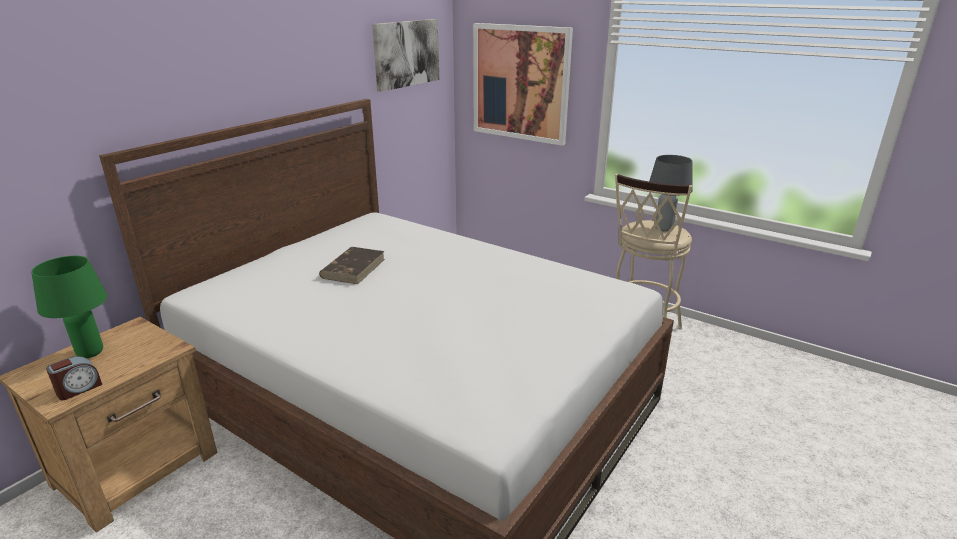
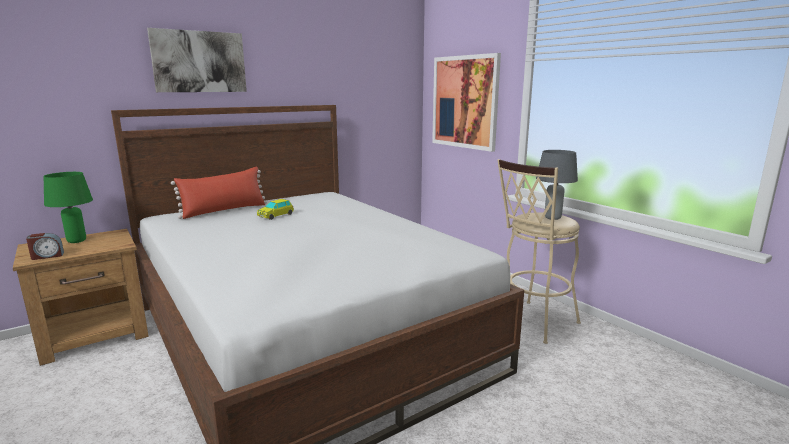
camera: 20 degrees right, 10 degrees down
(273, 268) = (224, 210): none -> red pillow
(353, 268) = (276, 215): brown book -> toy car
(406, 53) = (376, 77): picture -> picture (199, 62)

